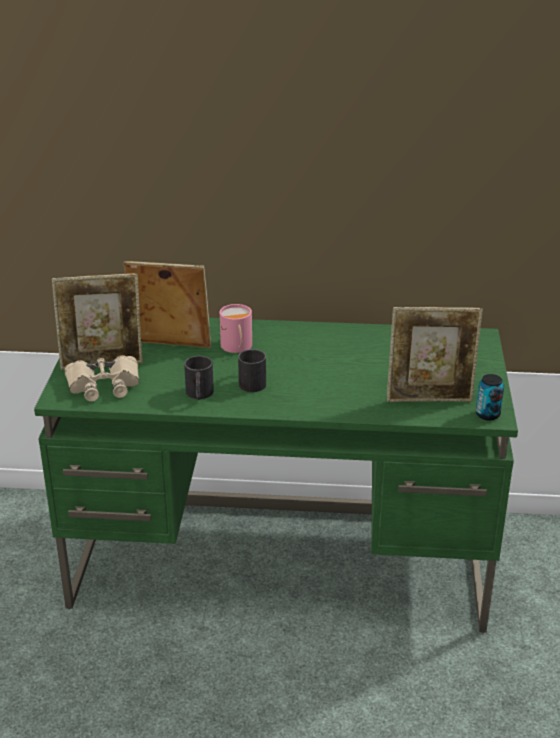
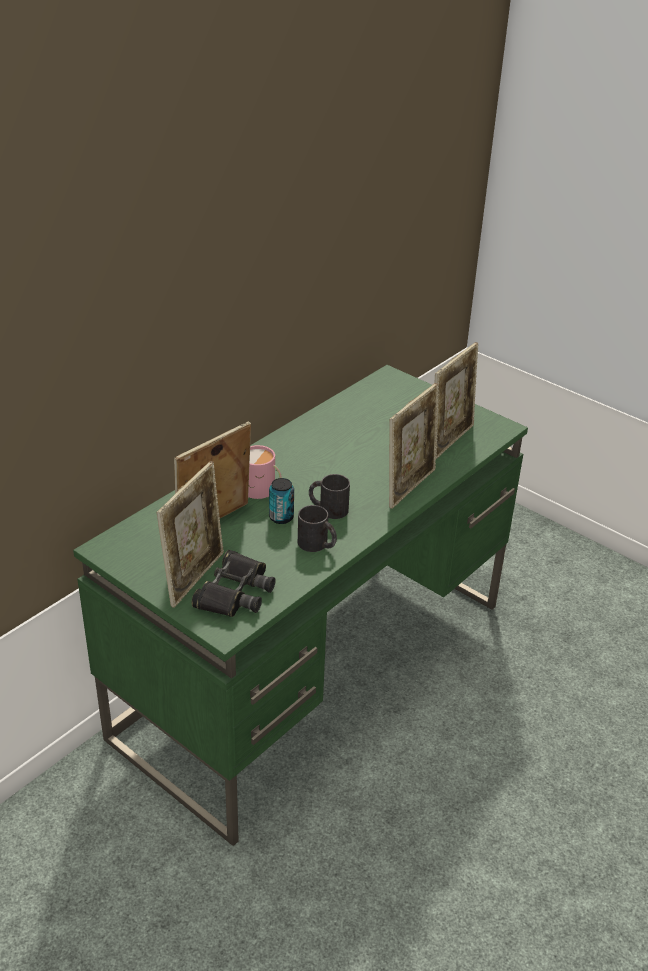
camera: 55 degrees left, 5 degrees up
(104, 385) = (235, 592): beige binoculars -> black binoculars
(331, 405) = (409, 486): none -> picture frame
(487, 414) = (497, 428): can -> can (281, 517)

